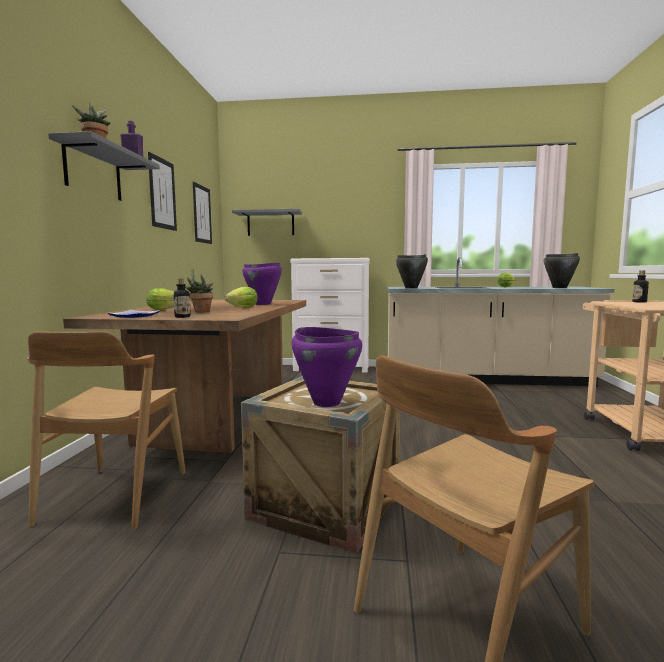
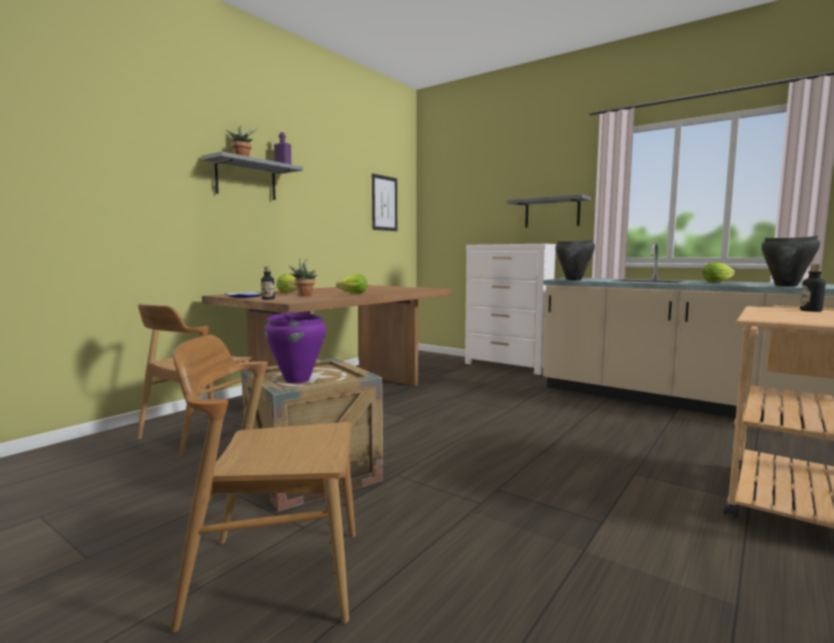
camera: 30 degrees right, 0 degrees up
(162, 193) = (328, 189): picture -> none
(263, 304) = (386, 291): purple cooking pot -> none
(270, 223) = (458, 208): grey shelf -> grey shelf (552, 213)

